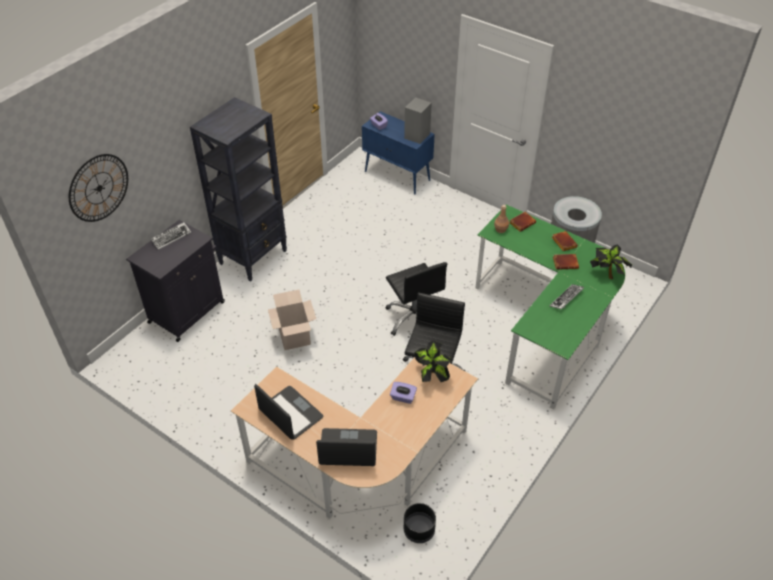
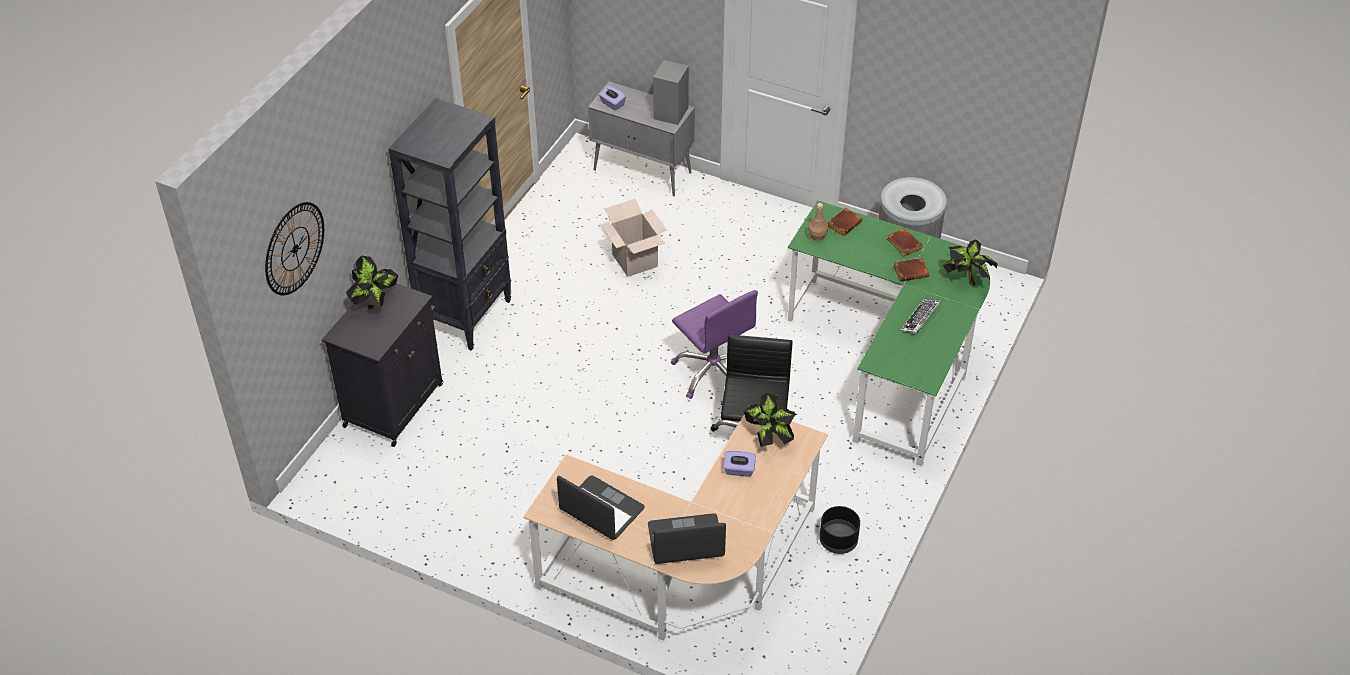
camera: 10 degrees left, 0 degrees up
(171, 237) = (374, 302): keyboard -> potted plant
(294, 337) = (555, 419): cardboard box -> cardboard box (635, 260)
(398, 176) = (643, 171): blue cabinet -> grey cabinet
(414, 318) = (714, 372): black office chair -> purple office chair
(419, 530) = (780, 637): black planter -> black planter (838, 541)

